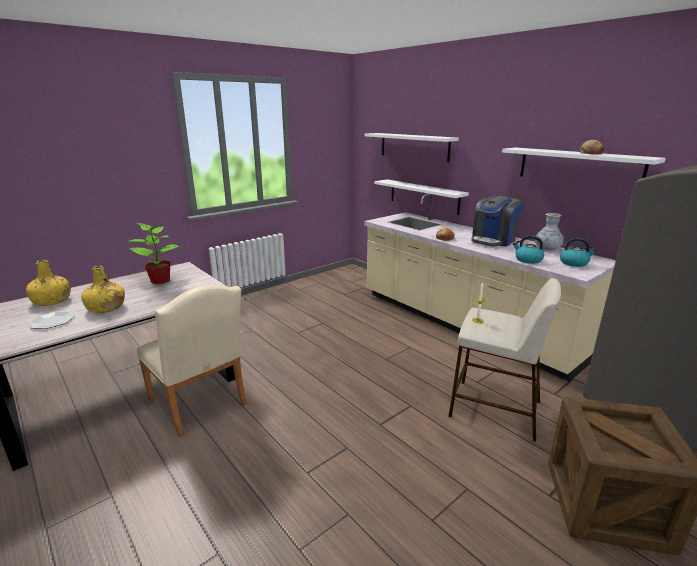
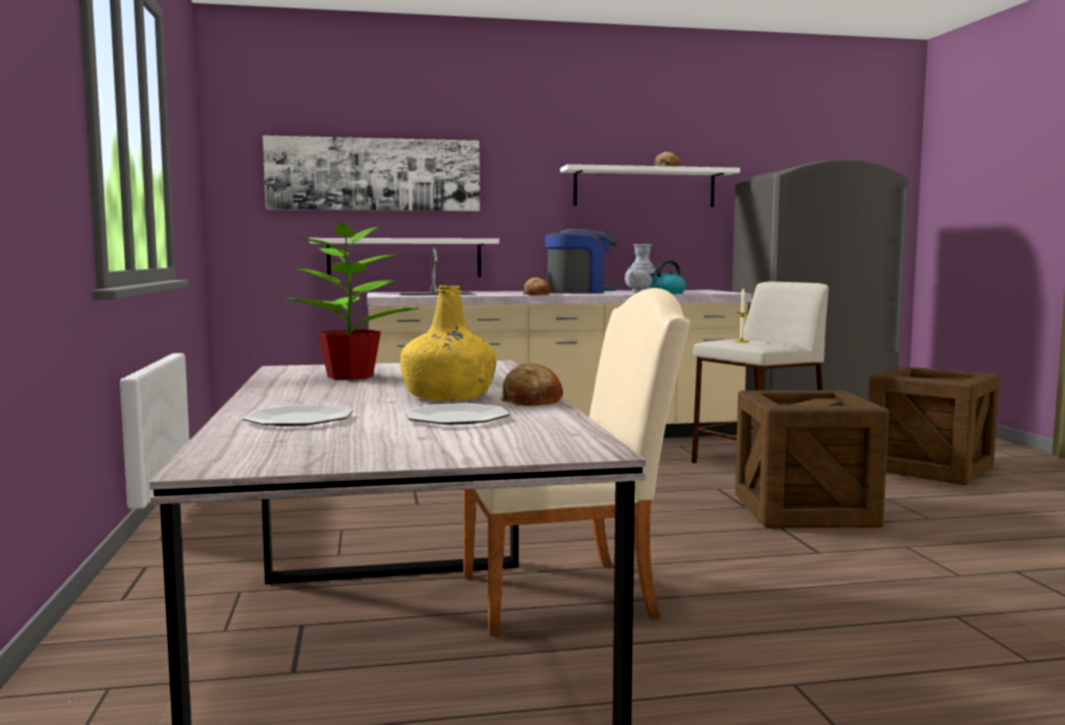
camera: 60 degrees left, 15 degrees down
(52, 301) = (299, 419): yellow bottle -> plate
(96, 323) = (531, 401): none -> bread
(394, 451) = (804, 510): none -> crate
(414, 146) = (374, 174): white shelf -> picture
(493, 240) = (580, 292): coffee machine -> coffee machine turned 90 degrees counterclockwise
(574, 263) = (697, 291): kettle -> none

